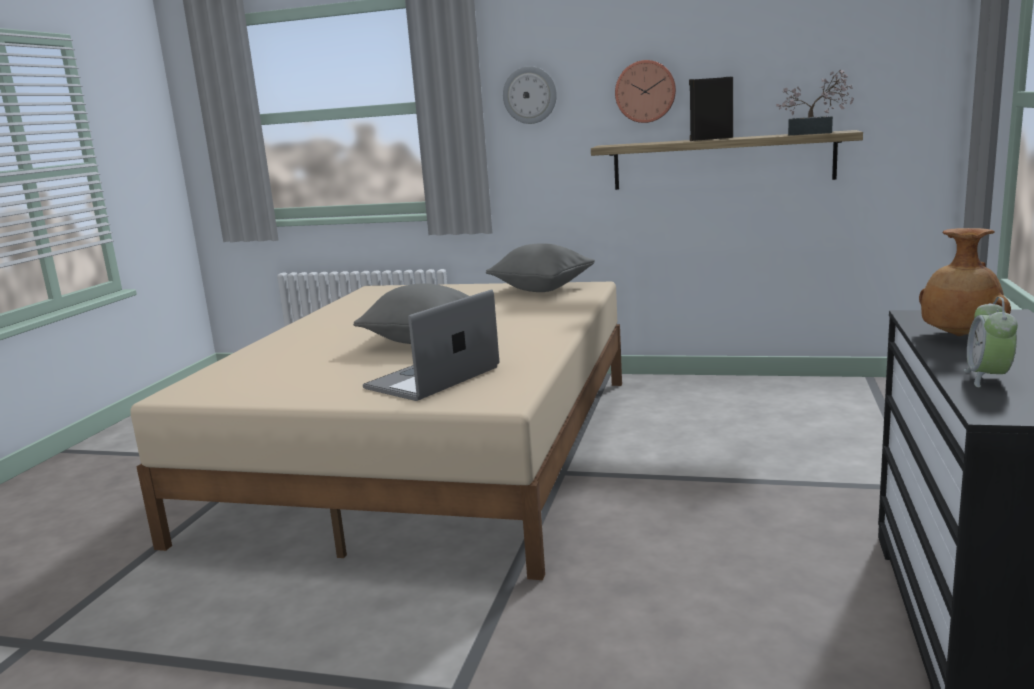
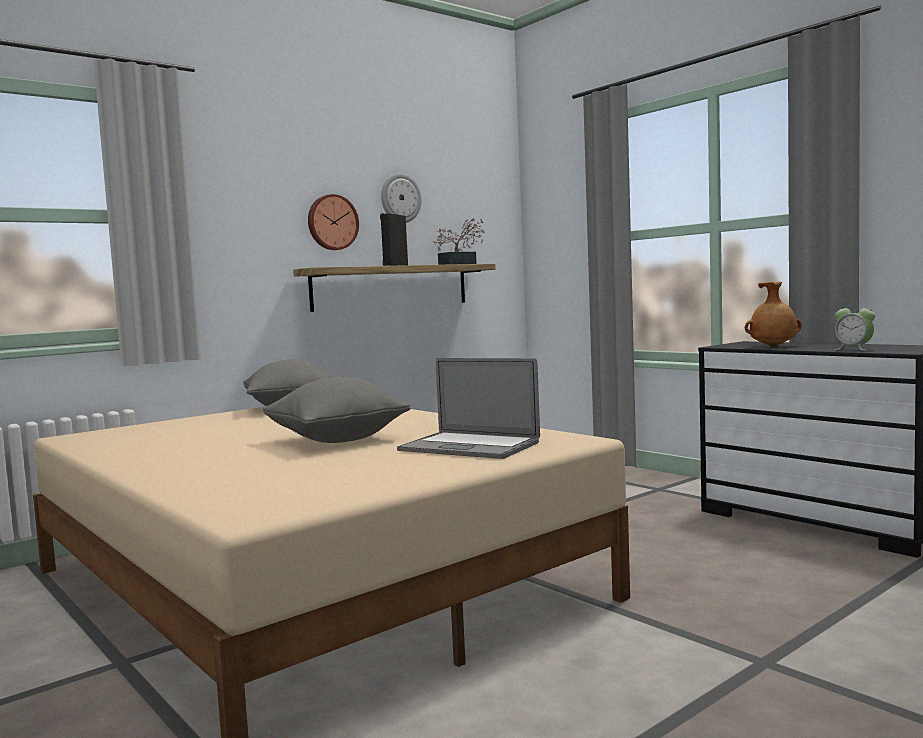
camera: 55 degrees left, 10 degrees down
(433, 378) = (469, 446): laptop -> laptop turned 45 degrees counterclockwise
(530, 95) = (227, 215): wall clock -> wall clock (400, 198)

